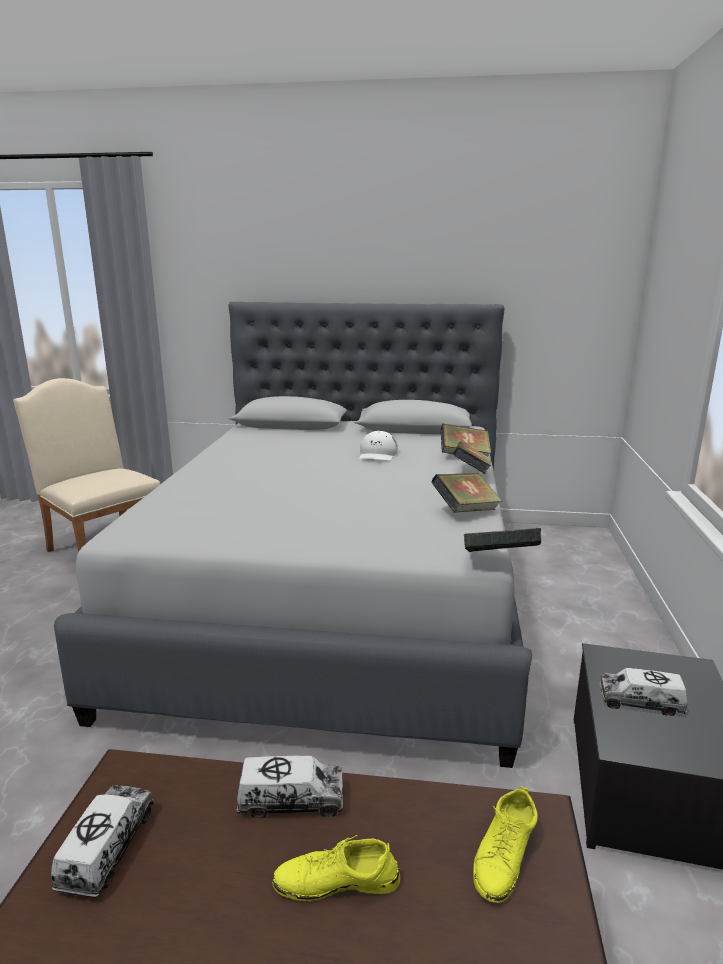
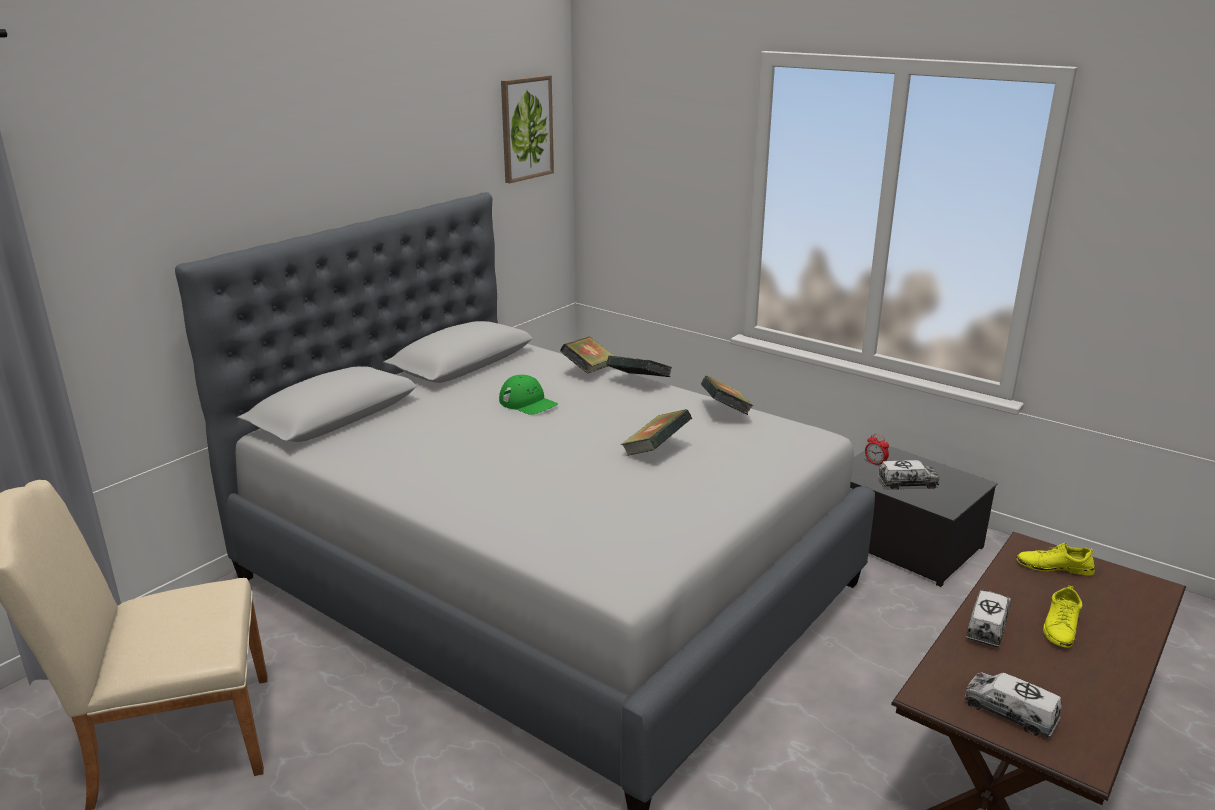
camera: 60 degrees left, 5 degrees up
(377, 454) = (528, 403): white cap -> green cap
(500, 562) = (833, 432): book -> book (655, 451)
(504, 854) = (1054, 567): yellow shoe -> yellow shoe turned 135 degrees clockwise
(575, 258) = (526, 128): none -> picture
(640, 702) = (907, 483): toy truck -> toy truck turned 135 degrees counterclockwise
(654, 668) = (875, 463): none -> alarm clock

